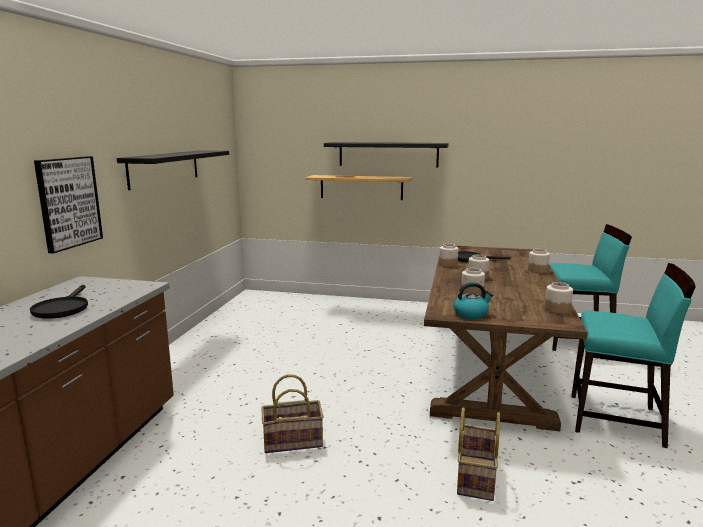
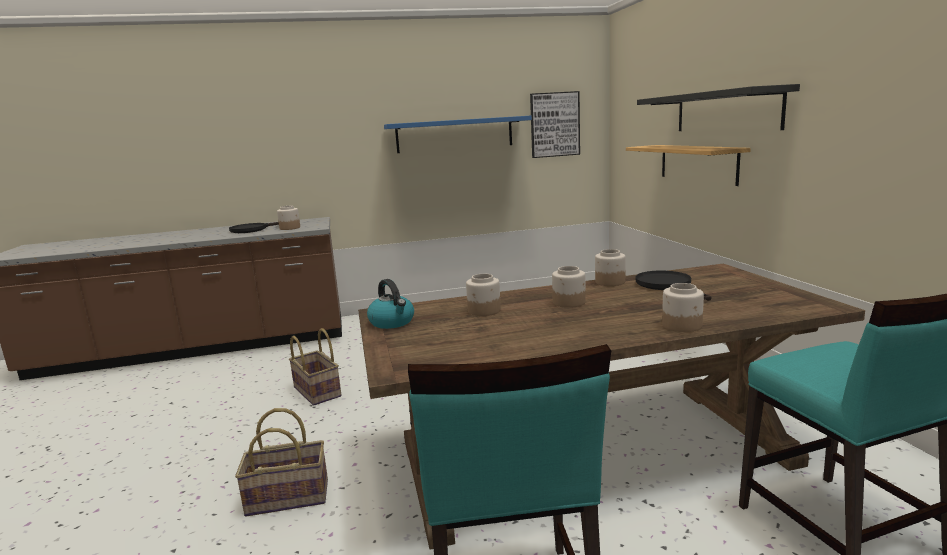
camera: 65 degrees right, 0 degrees up
(68, 202) = (324, 159): picture -> picture (554, 124)
(164, 168) = (454, 134): black shelf -> blue shelf
(557, 309) = (460, 359): jar -> jar (290, 228)

